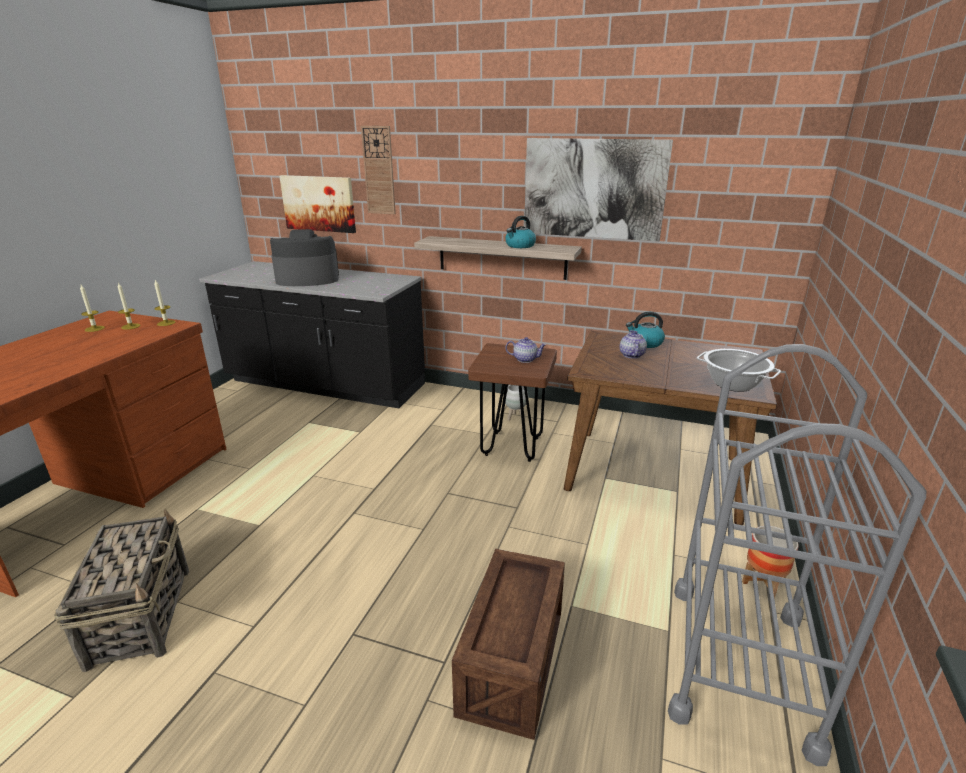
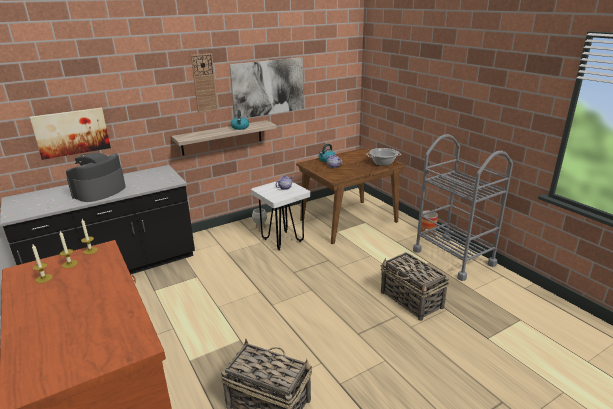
camera: 50 degrees left, 0 degrees up
(379, 170) = (126, 98): wall clock -> wall clock (204, 83)
(512, 446) = (282, 240): brown stool -> white stool
(512, 662) = (411, 300): crate -> basket

